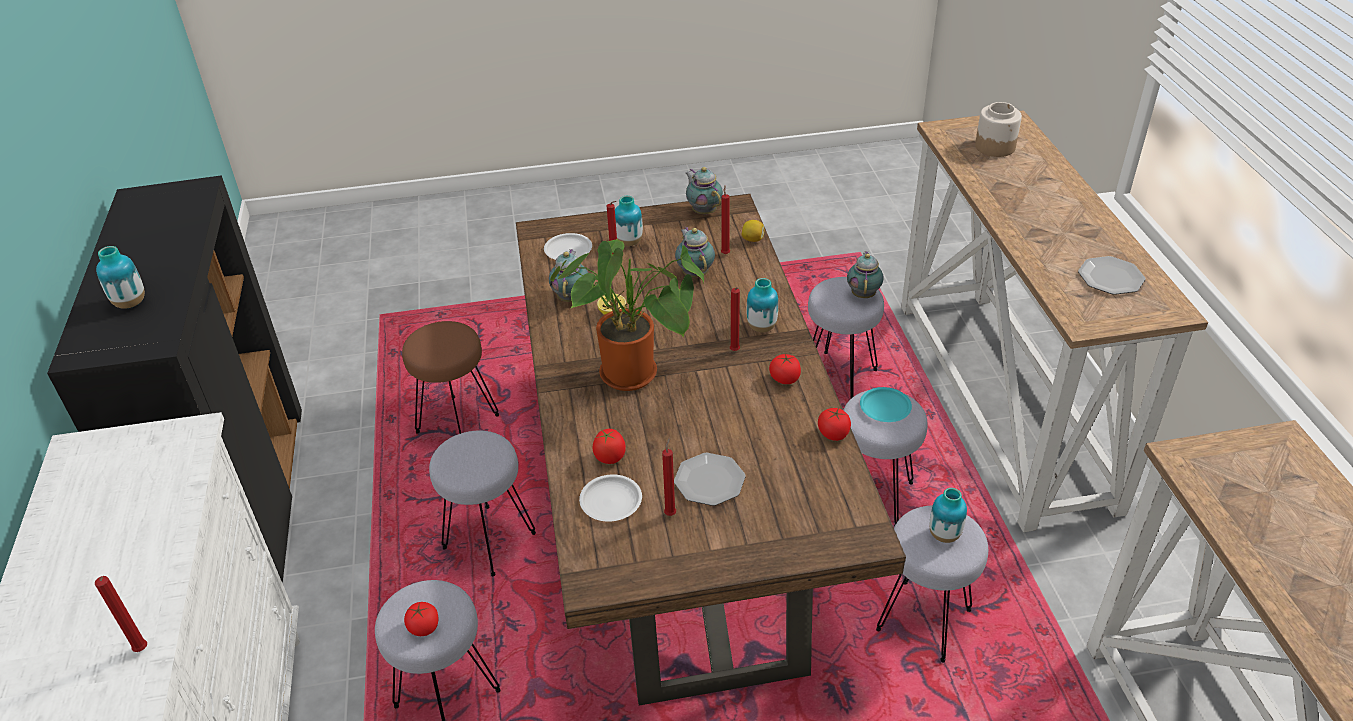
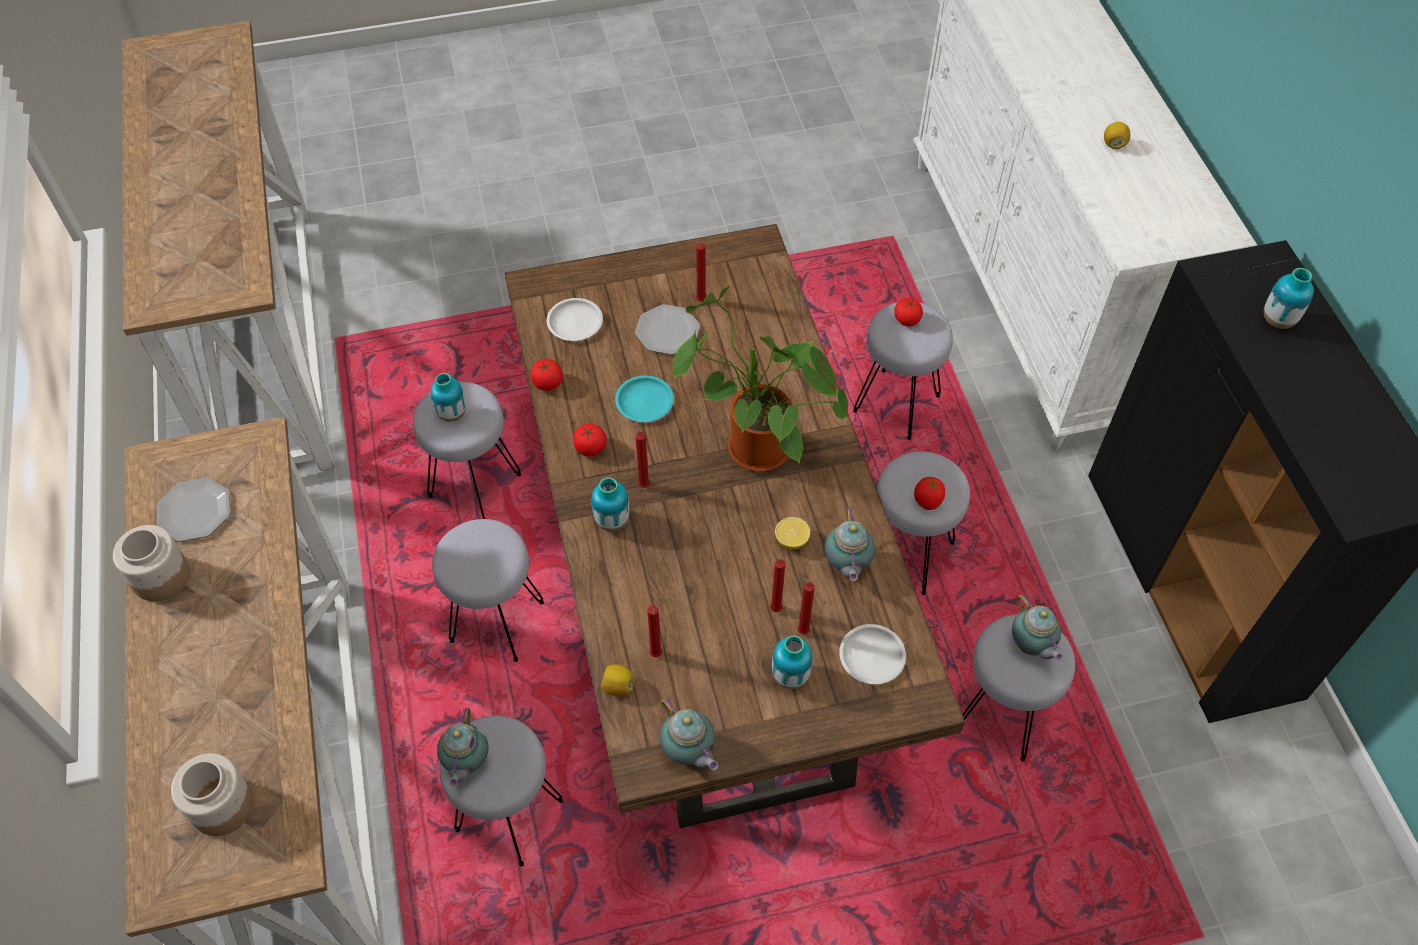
camera: 175 degrees right, 15 degrees up
(107, 566) = (1113, 144): none -> lemon
(142, 651) = (1044, 96): red candle -> red candle (774, 607)
(457, 424) = (1000, 715): brown stool -> grey stool
(610, 457) = (762, 352): tomato -> tomato (927, 501)
(611, 502) = (754, 310): white plate -> white plate (575, 322)
(695, 273) = (695, 614): teapot -> teapot (1031, 646)
(885, 408) = (476, 562): turquoise plate -> turquoise plate (644, 401)
(1110, 241) = (160, 577): none -> jar

